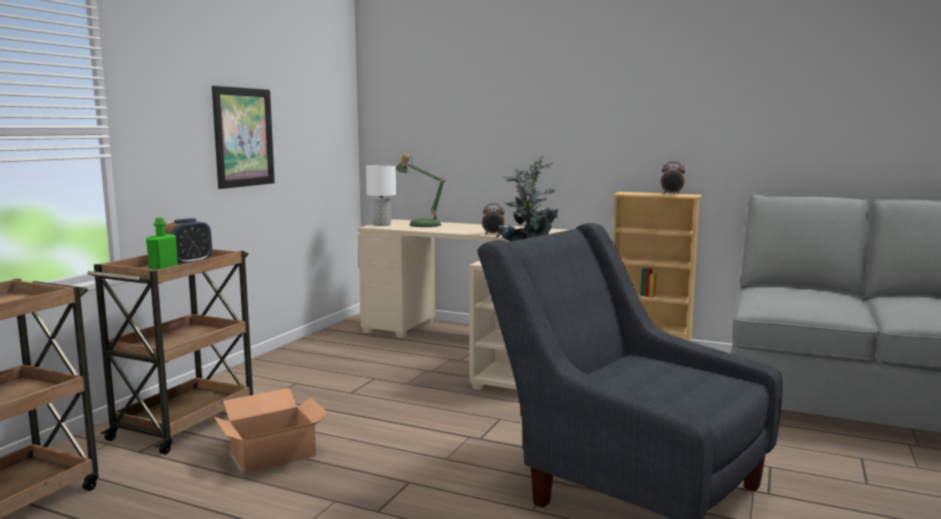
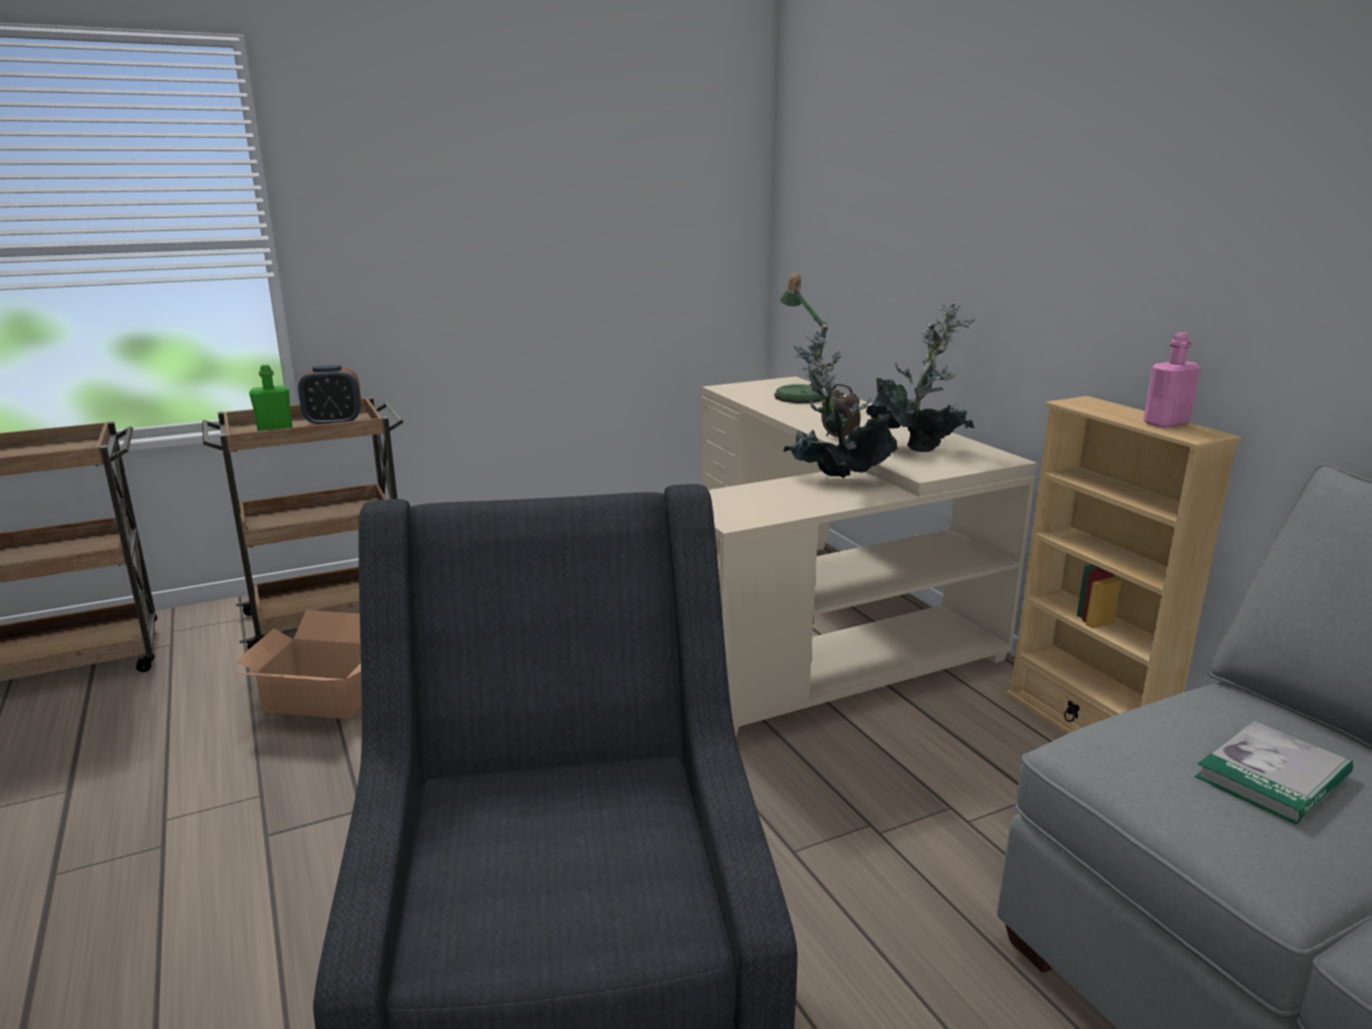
camera: 40 degrees right, 10 degrees up
(243, 137) = (515, 244): picture -> none
(382, 224) = (745, 386): white table lamp -> none
(671, 194) = (1166, 423): alarm clock -> pink bottle
(810, 298) = (1272, 776): none -> book

